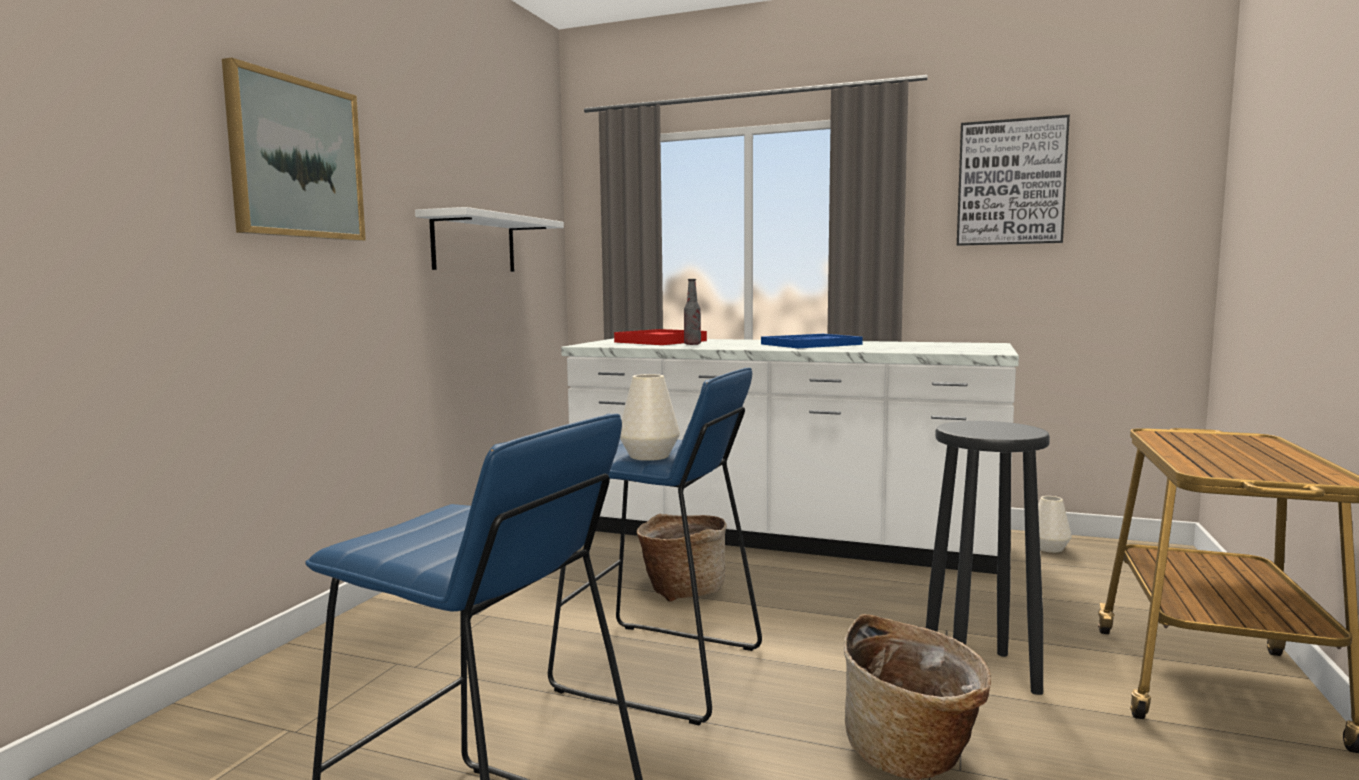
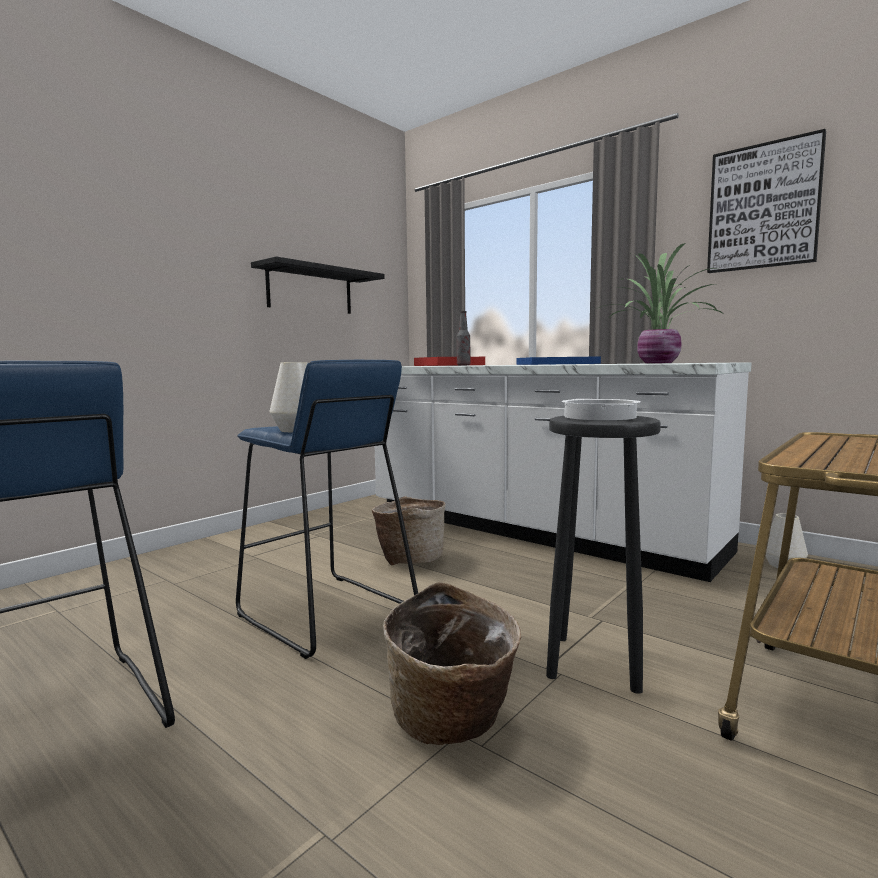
camera: 20 degrees right, 0 degrees up
(296, 159) = (137, 221): picture -> none
(474, 244) = (310, 290): white shelf -> black shelf
(936, 347) = (658, 363): none -> potted plant
(984, 427) = (598, 417): none -> cooking pot

